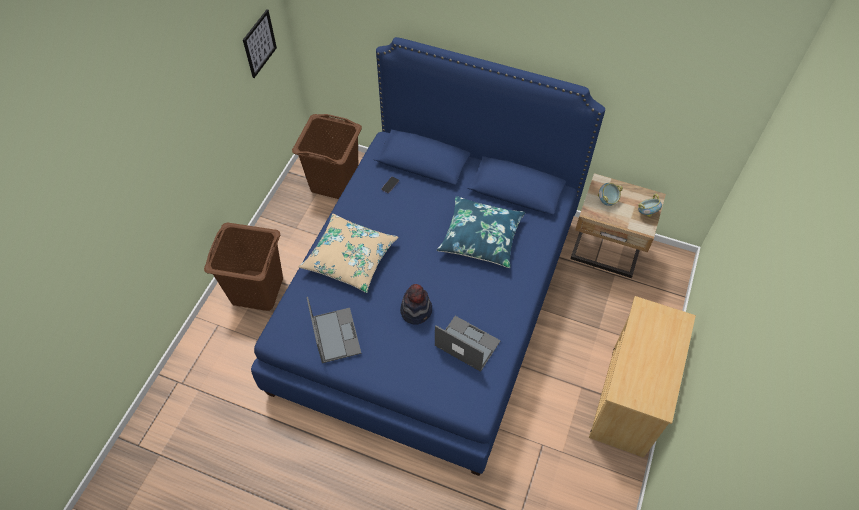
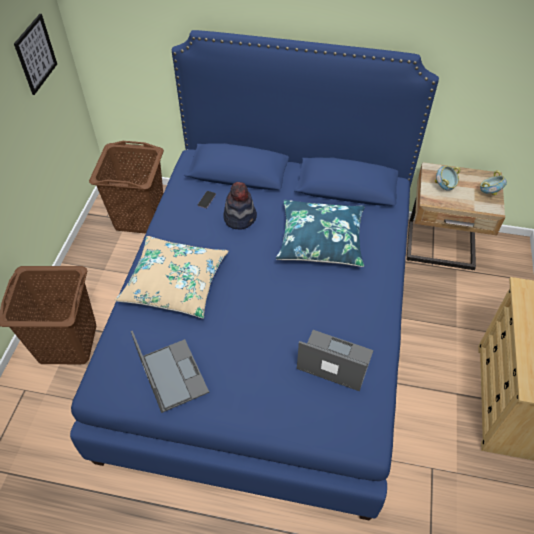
camera: 10 degrees left, 5 degrees down
(416, 310) = (266, 331): hat -> hat (240, 217)

